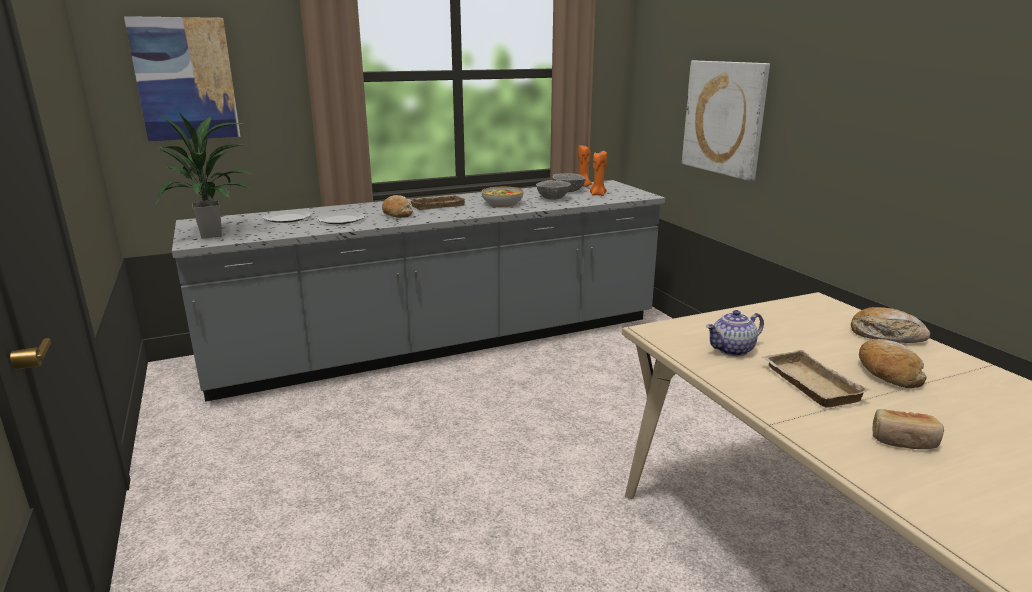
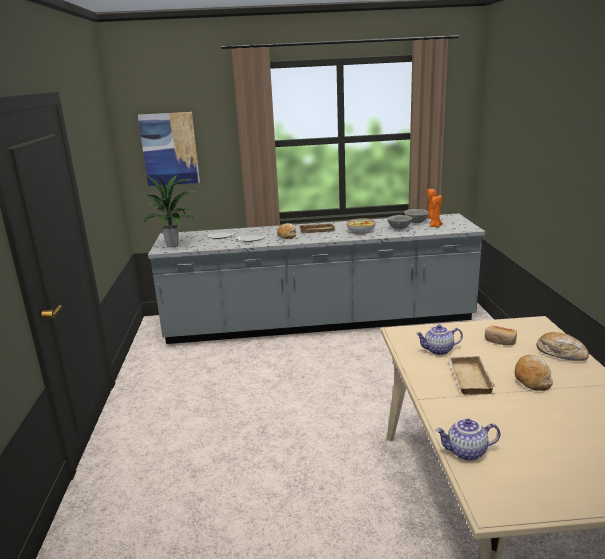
camera: 20 degrees right, 0 degrees up
(724, 118) = (526, 175): picture -> none
(904, 441) = (495, 421): bread -> bread (500, 341)
(915, 497) = (466, 452): none -> teapot

